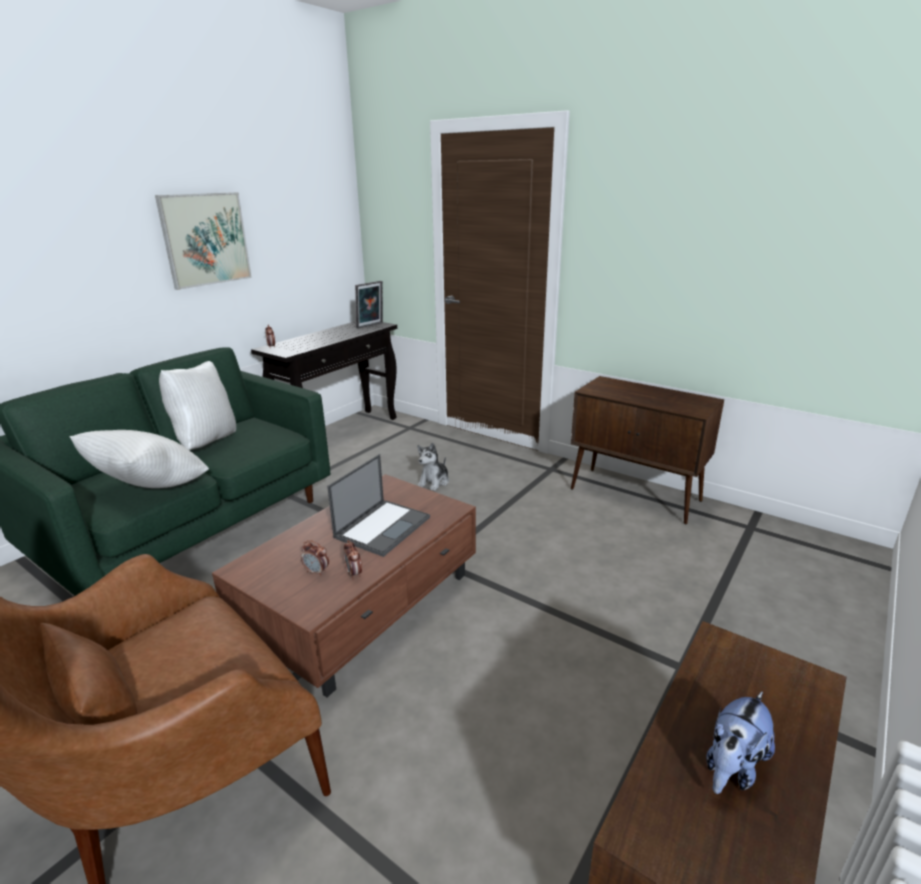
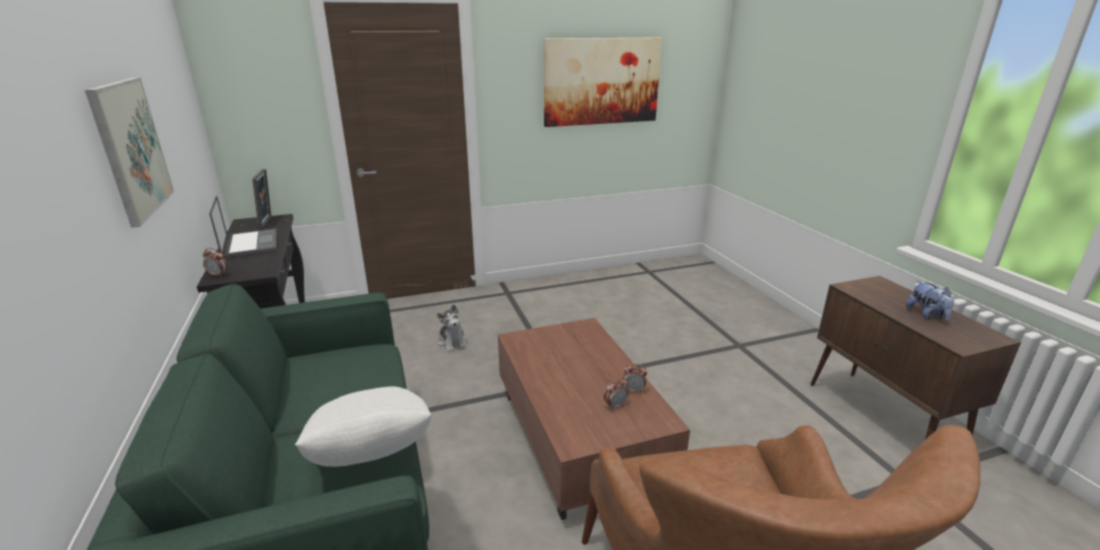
camera: 55 degrees left, 0 degrees up
(206, 442) = (303, 400): white pillow -> none
(383, 527) = (581, 359): laptop -> laptop (250, 243)
(636, 495) = (578, 283): brown cabinet -> none
(731, 230) = (602, 81): none -> picture

